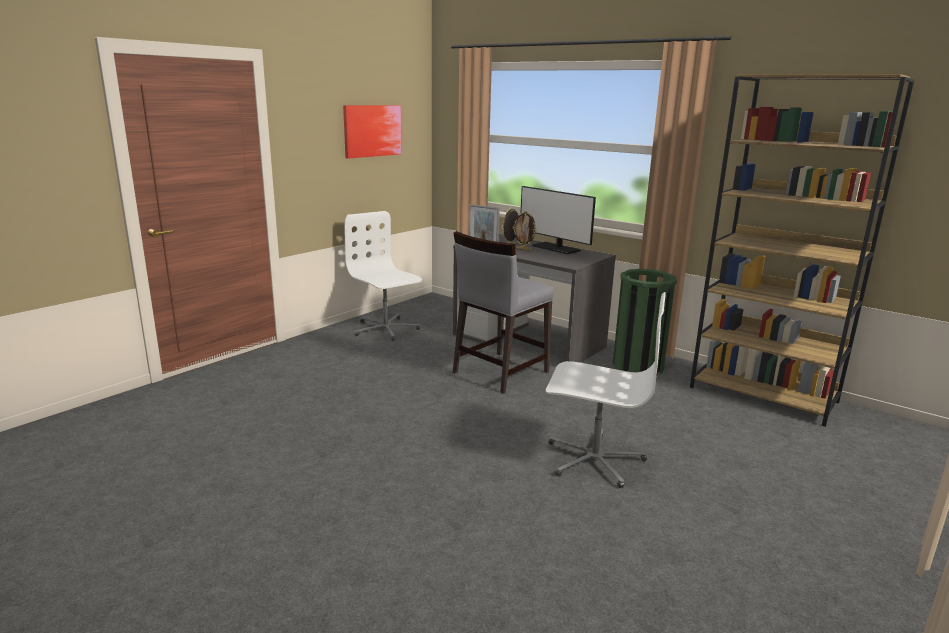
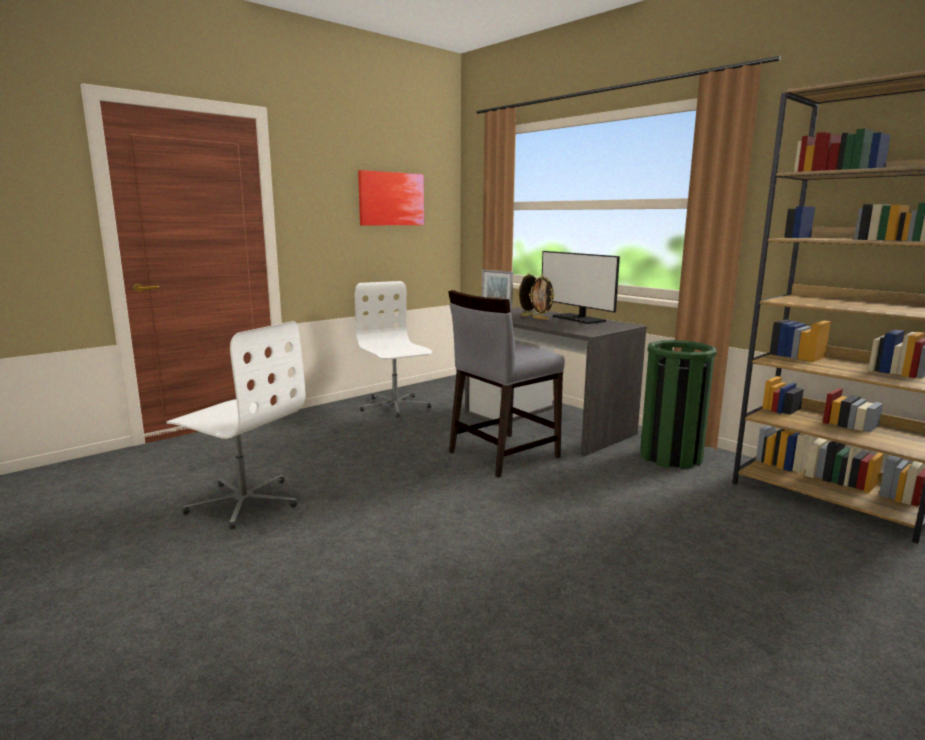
camera: 10 degrees right, 5 degrees down
(594, 459) = (586, 562): white office chair -> white office chair (244, 502)

